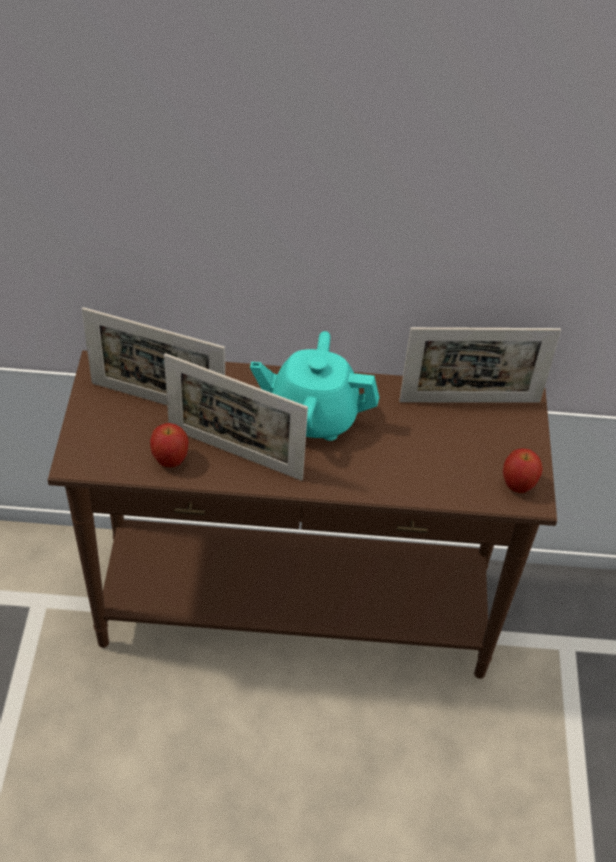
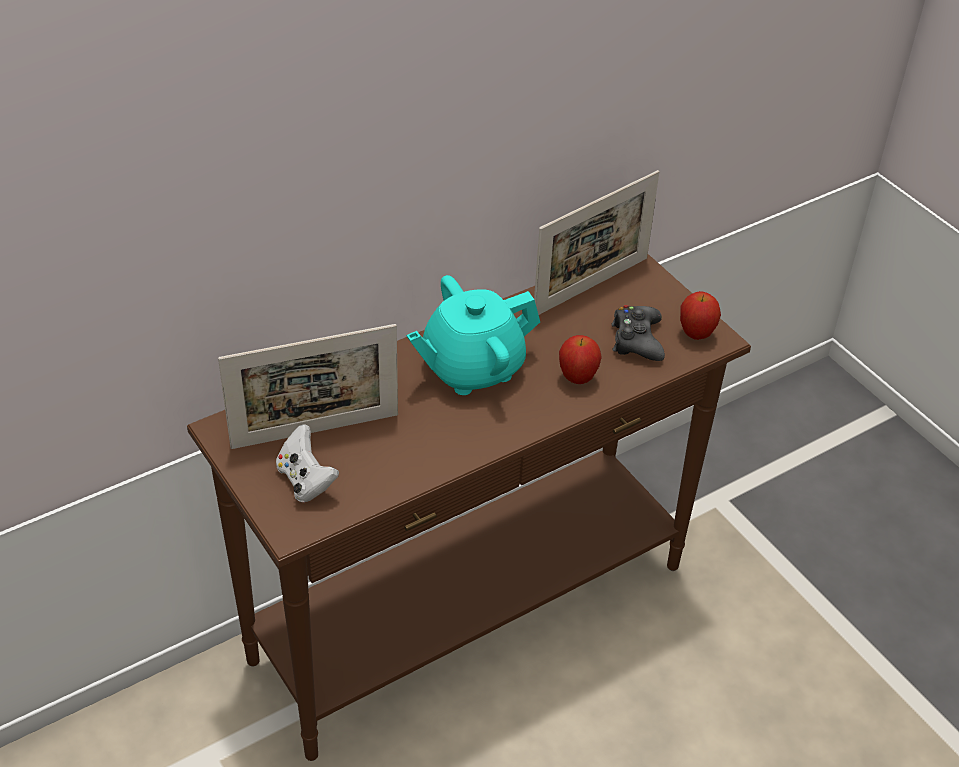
camera: 35 degrees left, 5 degrees down
(117, 433) = (306, 481): none -> white game controller
(170, 460) = (382, 476): apple -> apple (577, 378)
(234, 453) = (435, 437): picture frame -> none
(463, 464) = (637, 340): none -> black game controller

